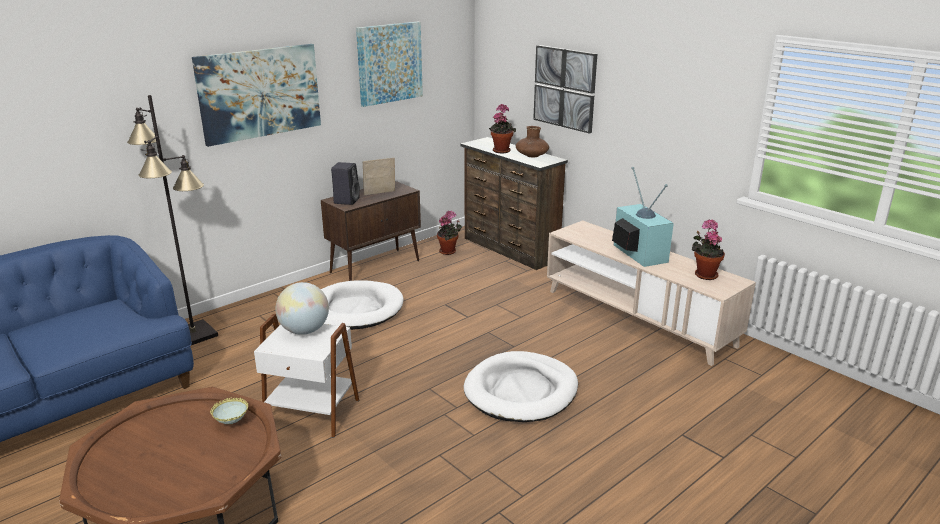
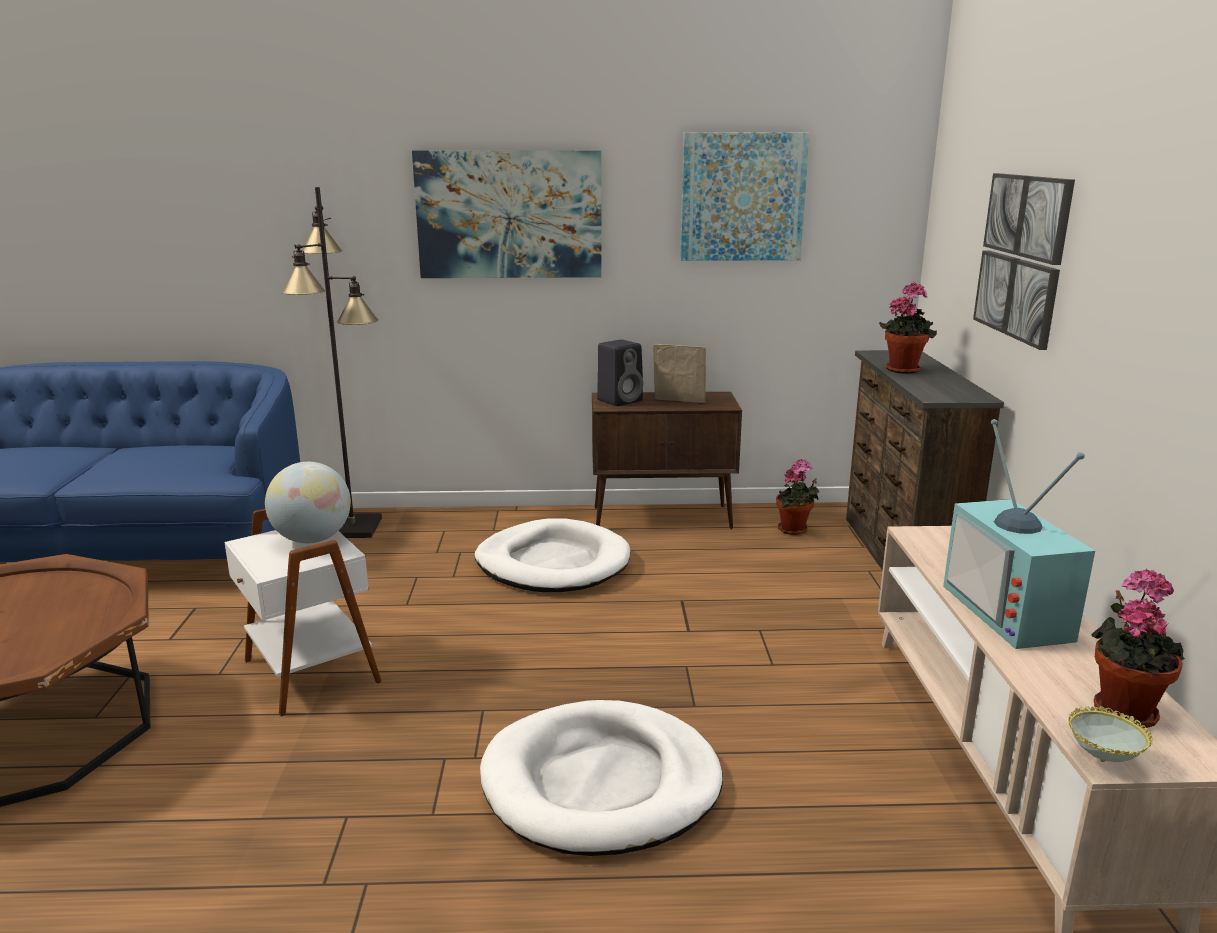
camera: 40 degrees right, 5 degrees down
(232, 424) = (86, 621): bowl -> bowl (1102, 761)
(532, 156) = (944, 384): brown vase -> none
(637, 253) = (1014, 613): television -> television turned 150 degrees clockwise

